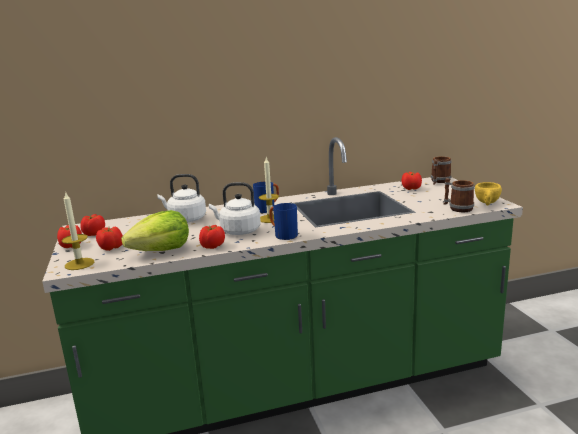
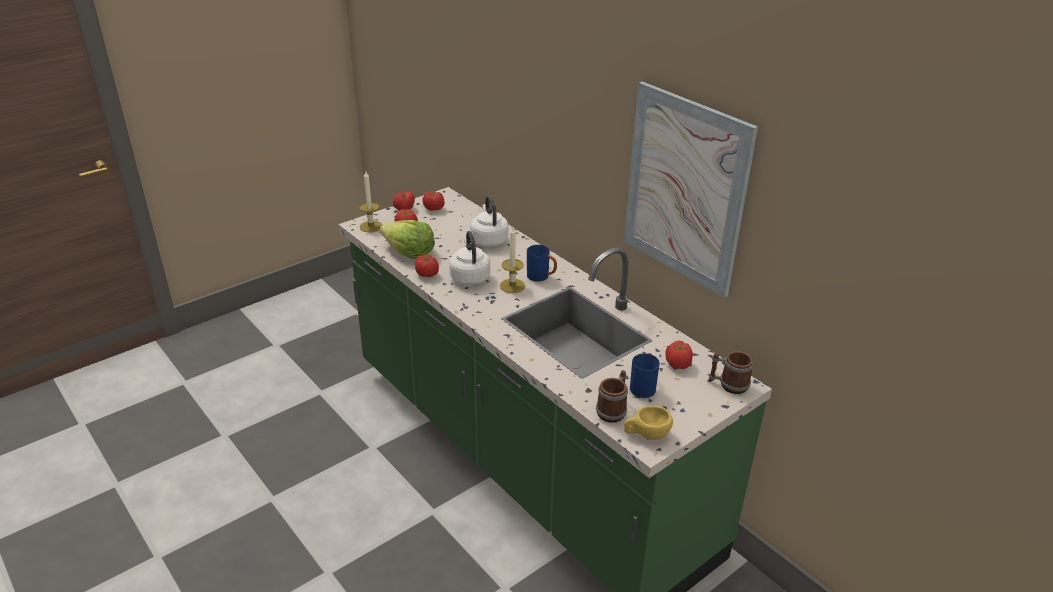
camera: 65 degrees right, 15 degrees up
(282, 235) = (469, 304): blue mug -> blue mug (643, 386)
(353, 76) = (685, 189): none -> picture

